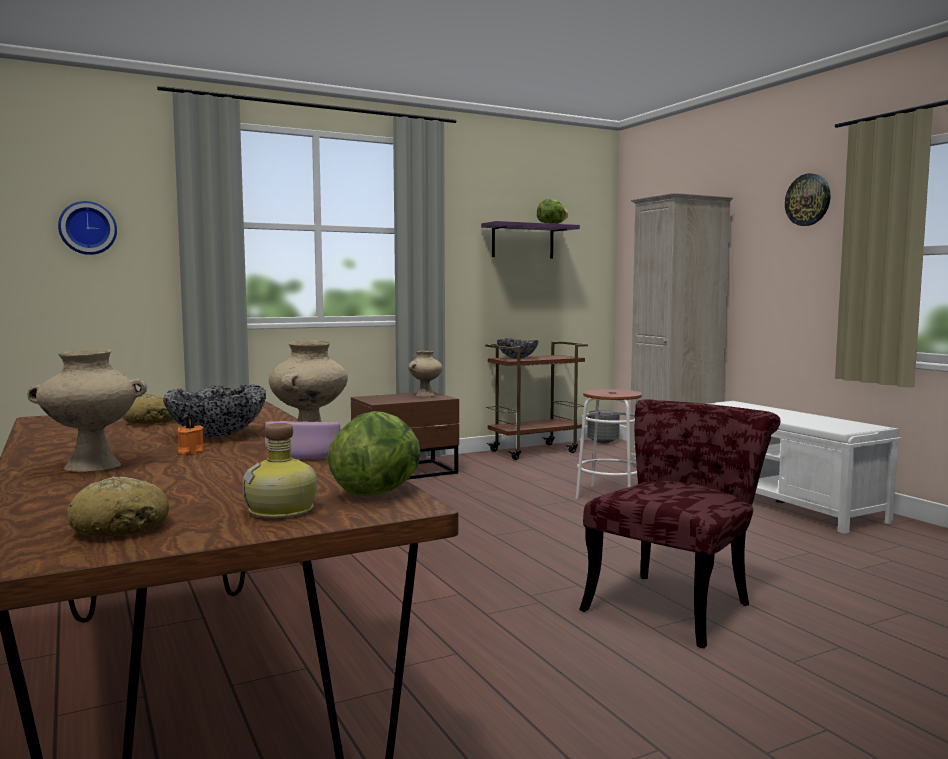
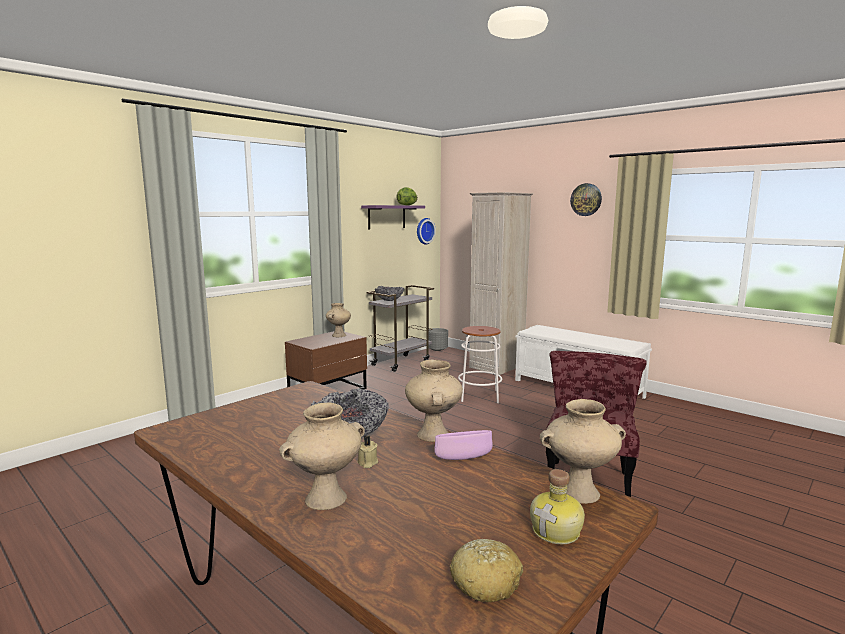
camera: 20 degrees left, 5 degrees up
(87, 228) = (64, 223): wall clock -> wall clock (424, 231)
(151, 422) = (267, 423): bread -> none
(189, 451) = (367, 463): orange candle -> beige candle
(378, 492) = (578, 493): lettuce -> beige vase
(536, 451) = (402, 362): brown cart -> grey cart

